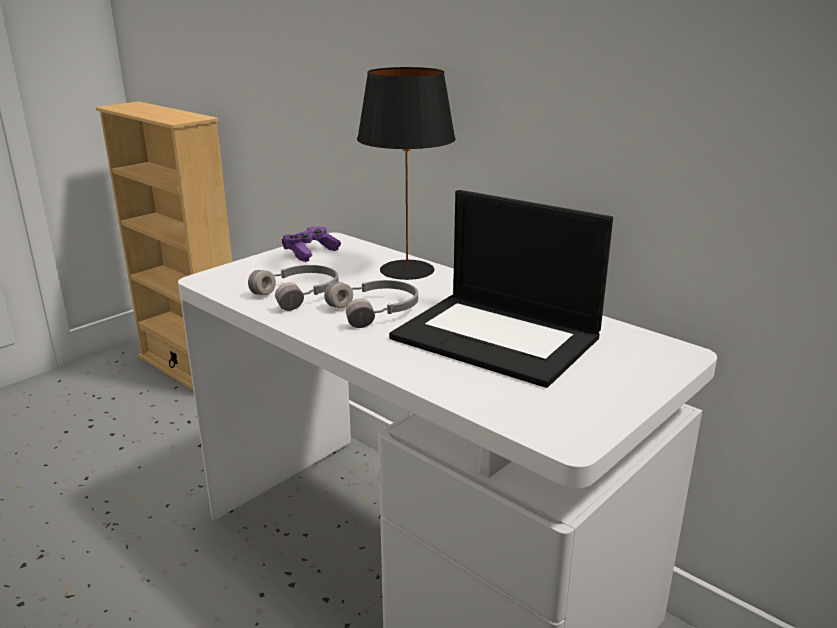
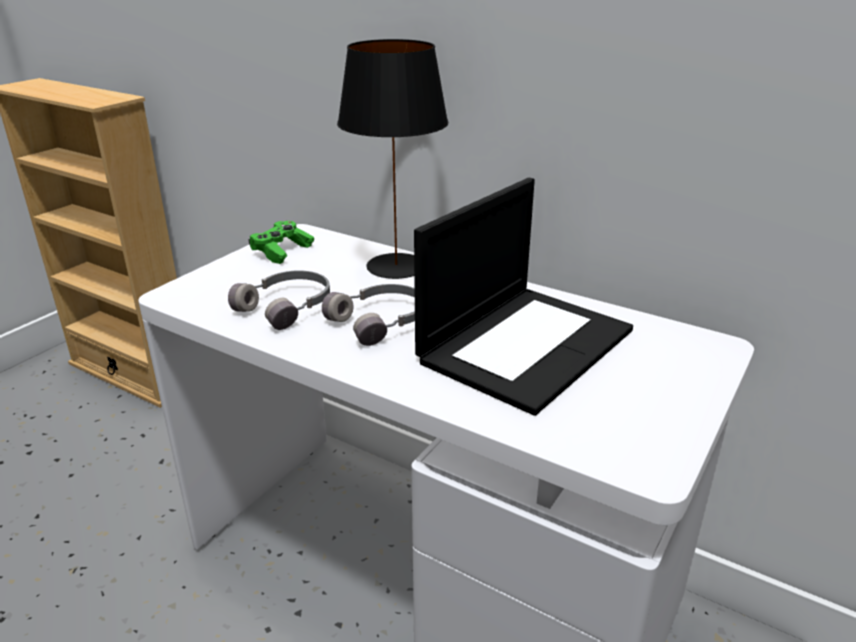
camera: 10 degrees left, 5 degrees up
(311, 252) = (282, 251): purple game controller -> green game controller
(499, 337) = (526, 344): laptop -> laptop turned 75 degrees counterclockwise

